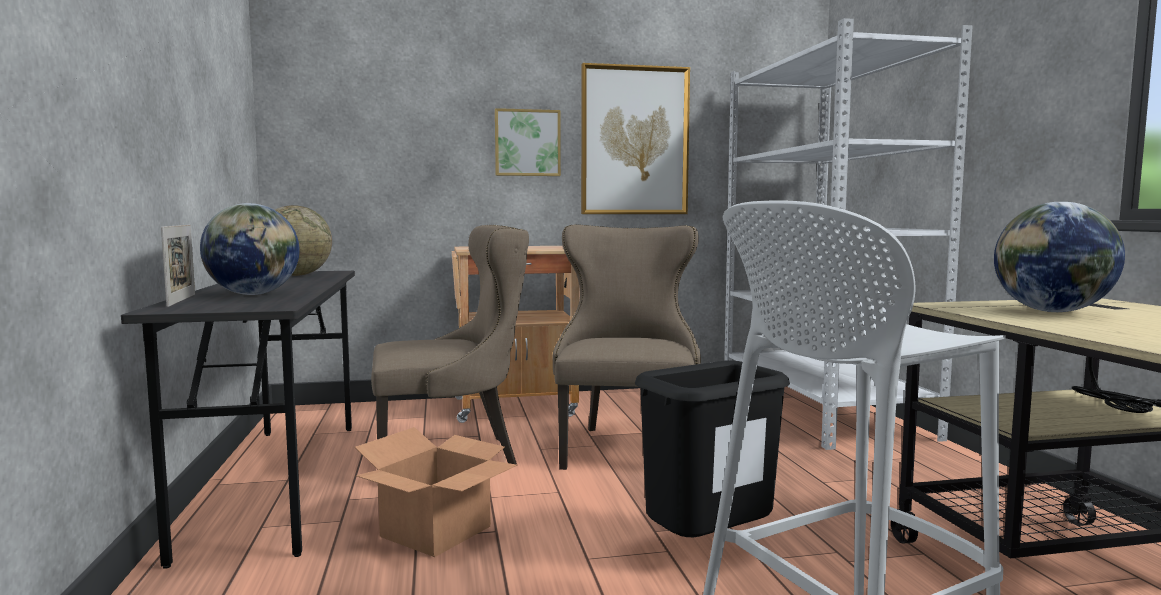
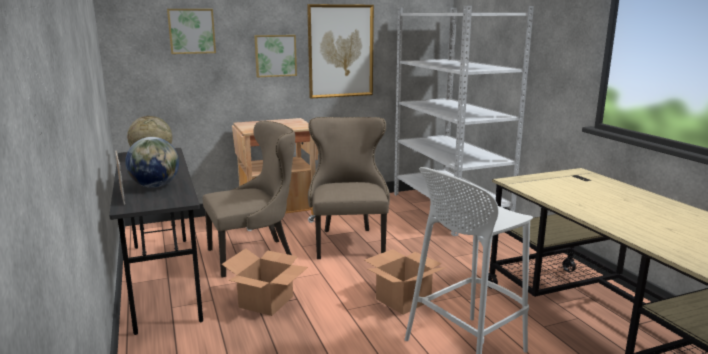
camera: 10 degrees left, 10 degrees up
(396, 99) = (191, 31): none -> picture
(708, 551) = (403, 300): black trash can -> cardboard box
(1052, 311) = (558, 185): globe -> none

